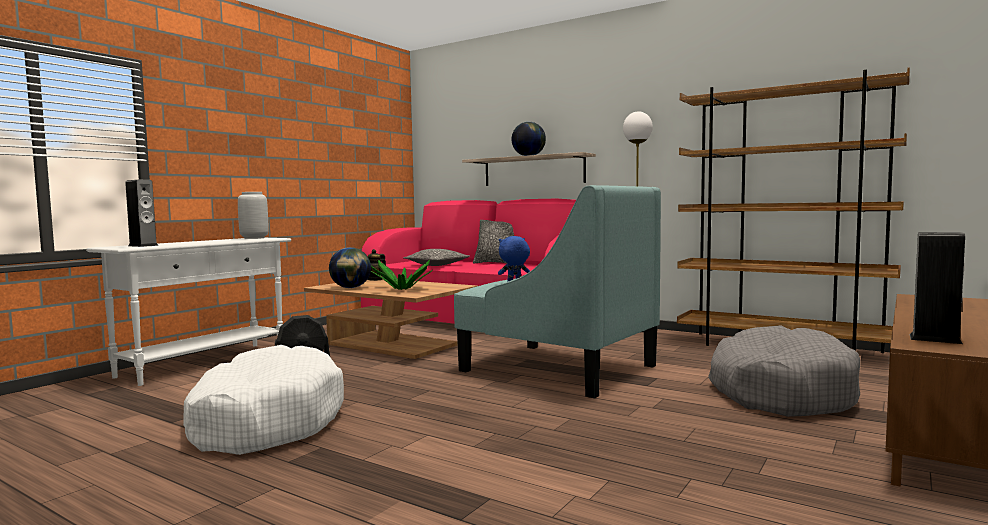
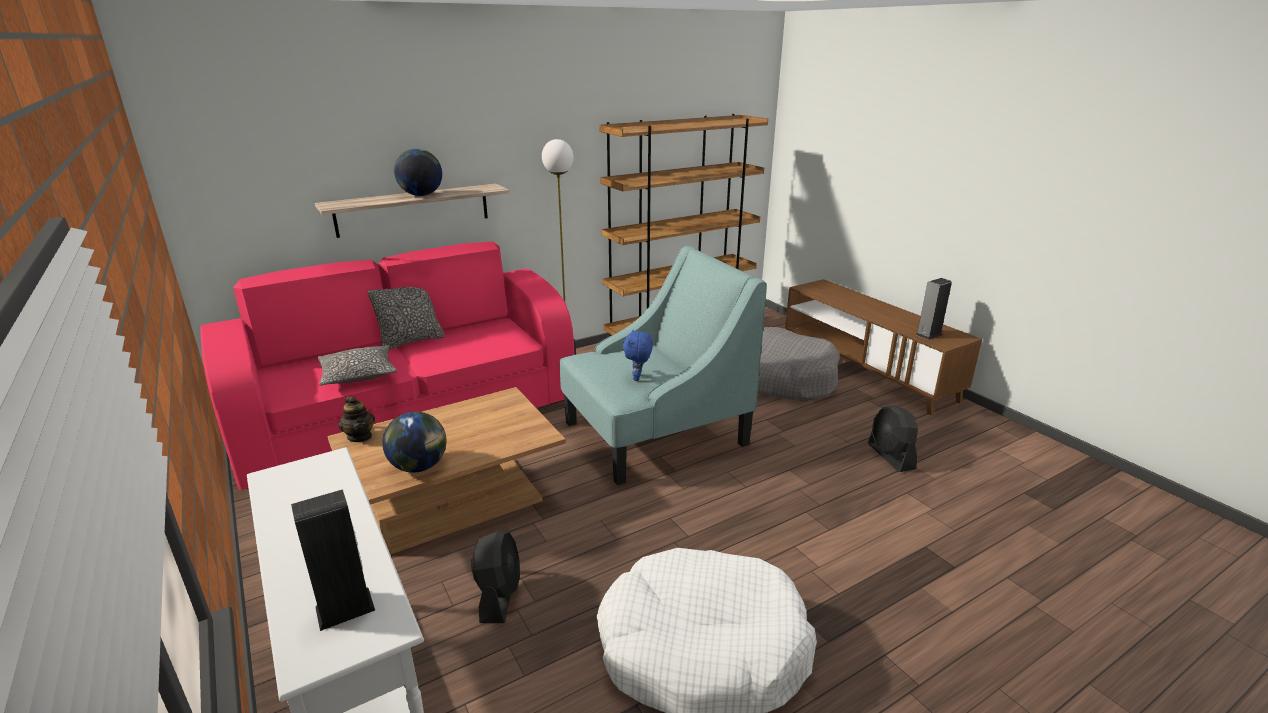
camera: 65 degrees left, 20 degrees up
(254, 238) = (290, 479): grey vase -> none
(402, 289) = (487, 434): potted plant -> none
(692, 464) = (890, 456): none -> black fan

